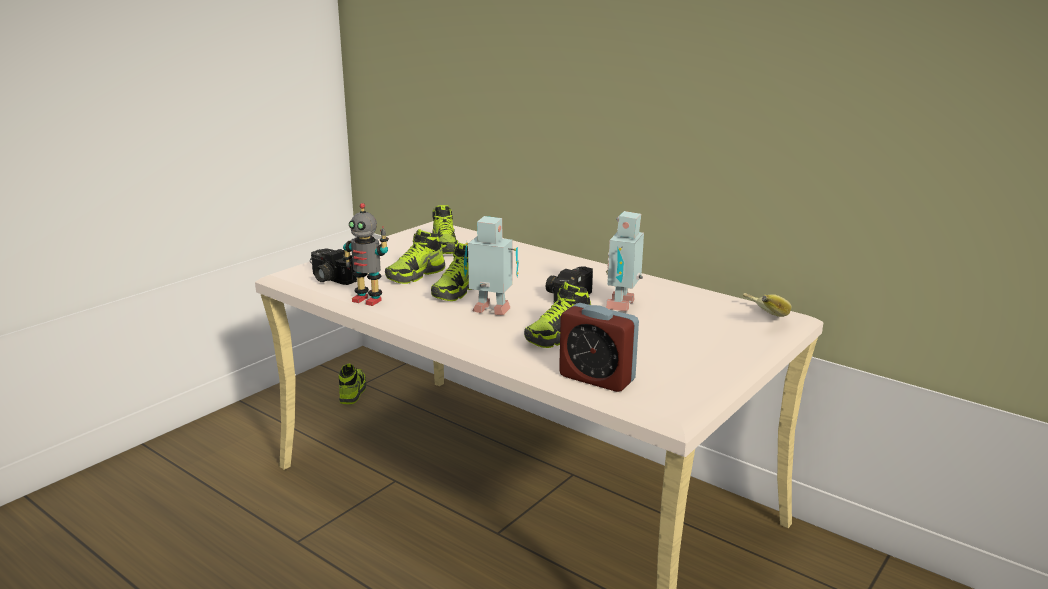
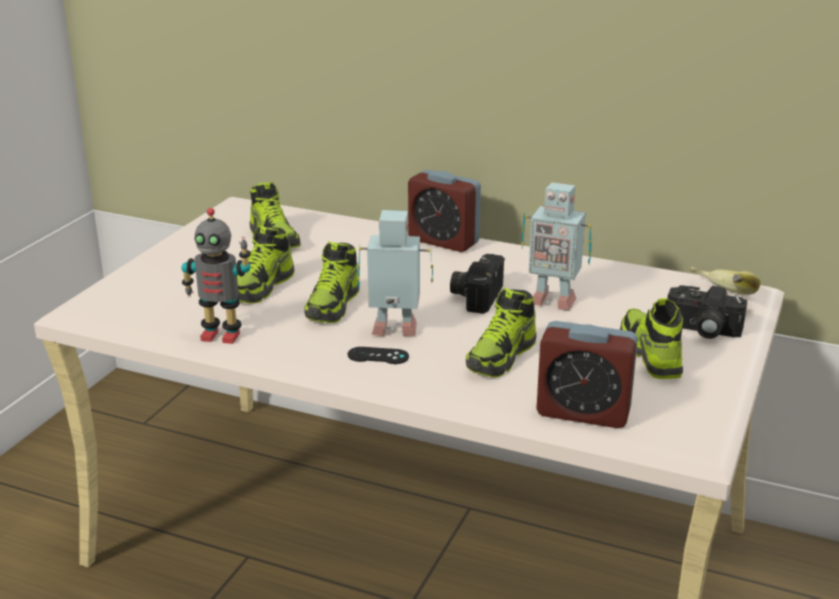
camera: 15 degrees left, 5 degrees up
(329, 279) = (146, 308): camera -> camera (701, 330)
(352, 392) = (133, 438): shoe -> shoe (650, 355)
(468, 325) = (378, 356): none -> black game controller
(567, 260) = (443, 241): none -> alarm clock
(623, 305) = (552, 300): toy robot -> toy robot turned 75 degrees counterclockwise

